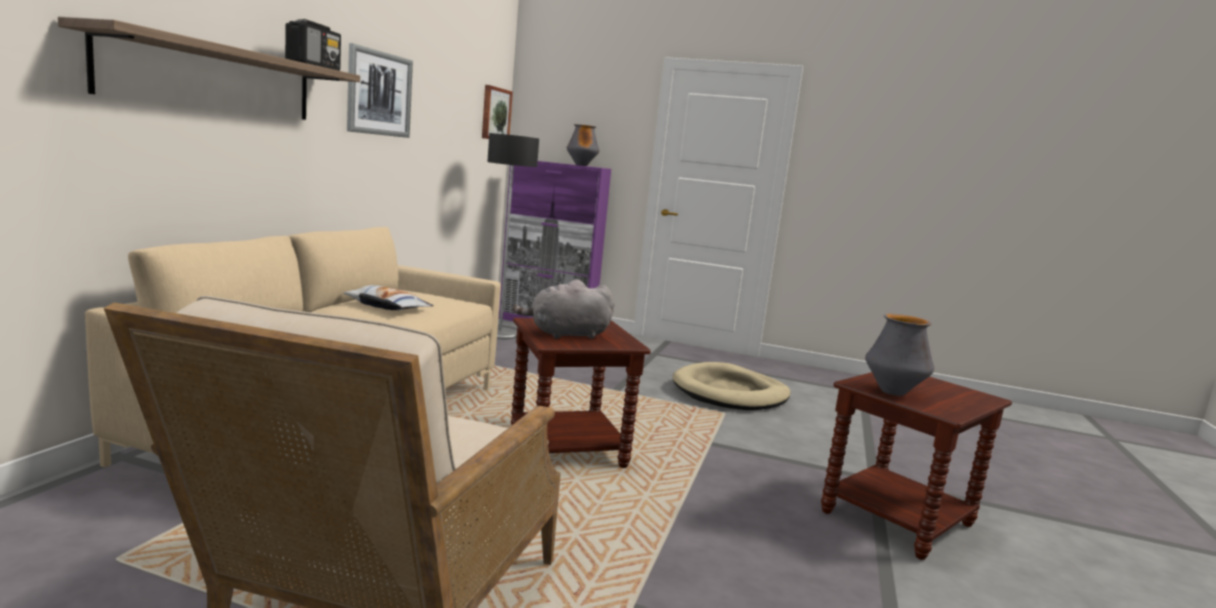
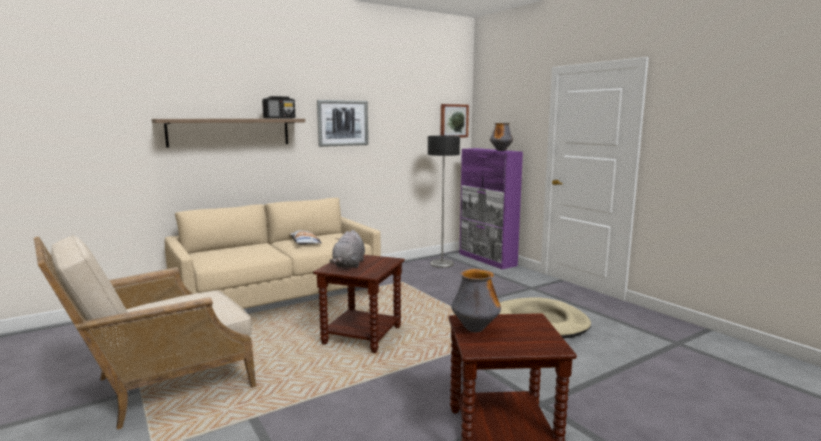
camera: 40 degrees right, 0 degrees up
(566, 335) = (349, 265): grey plush toy -> grey plush toy turned 105 degrees counterclockwise

